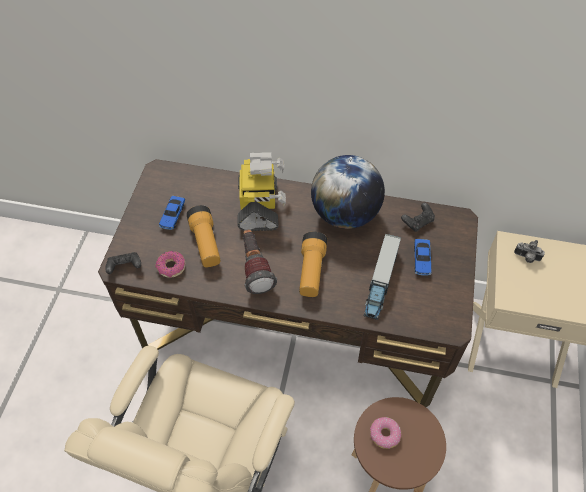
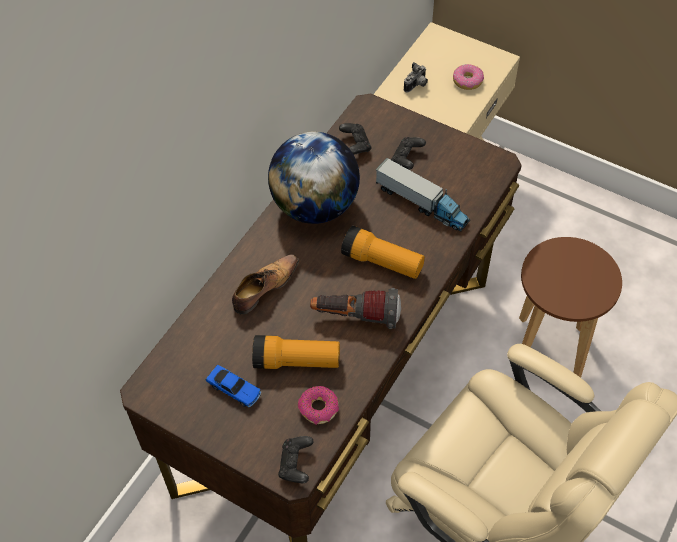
camera: 70 degrees left, 0 degrees up
(259, 207) = (264, 288): toy robot -> shoe
(384, 434) = (562, 287): donut -> donut (467, 81)
(421, 260) = (407, 159): toy car -> black game controller

